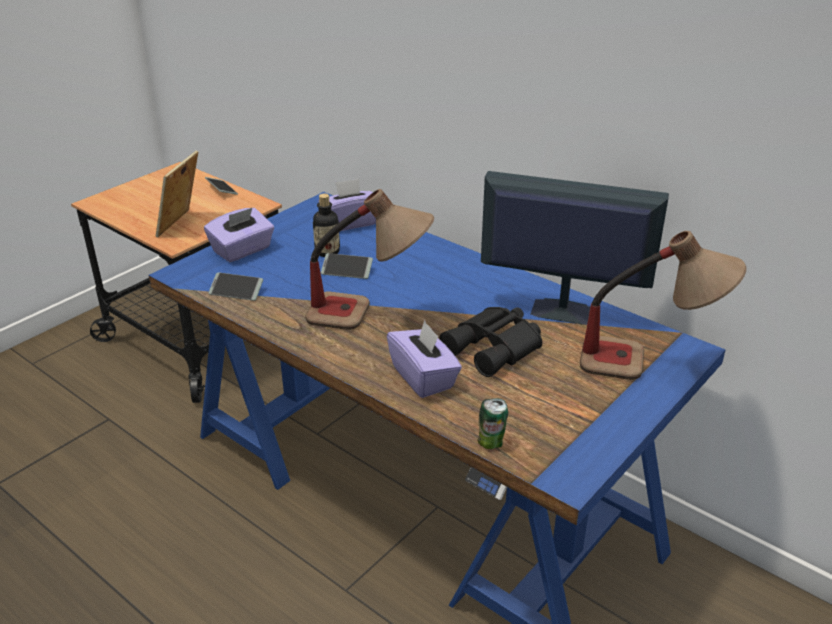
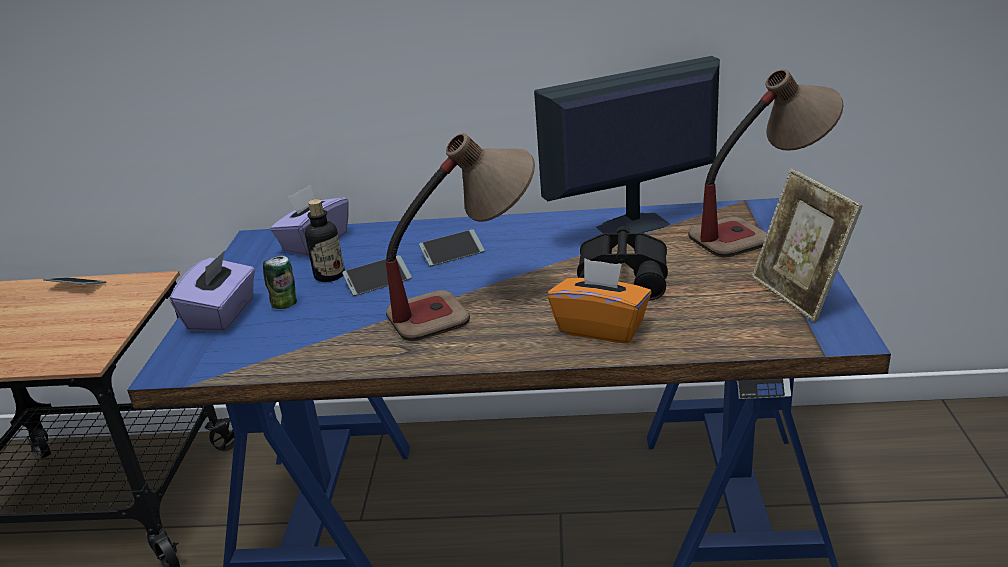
camera: 35 degrees left, 5 degrees down
(182, 225) = (70, 338): picture frame -> picture frame (798, 295)
(236, 291) = (276, 353): phone -> phone (452, 254)
(423, 377) = (601, 328): purple tissue box -> orange tissue box
(491, 443) = (744, 345): can -> can (285, 304)

